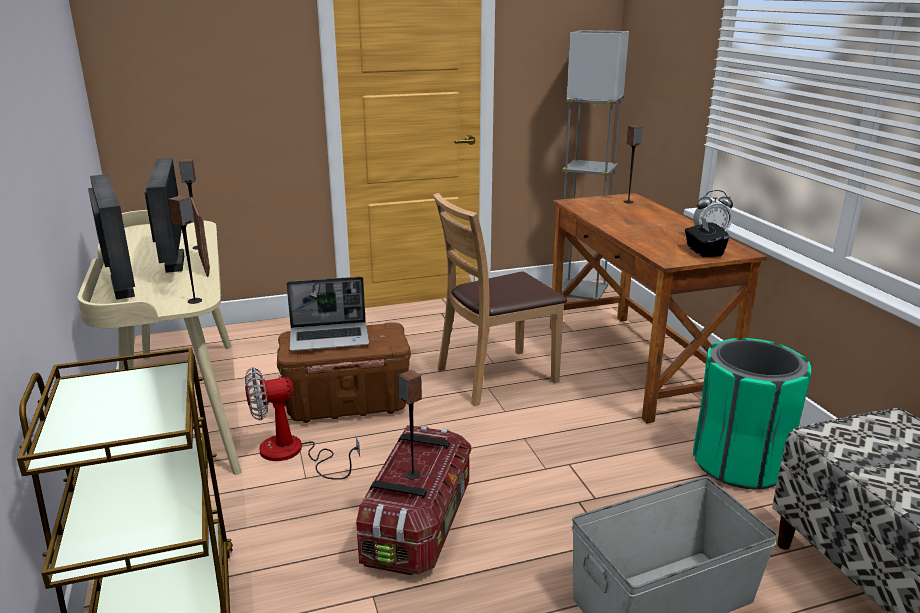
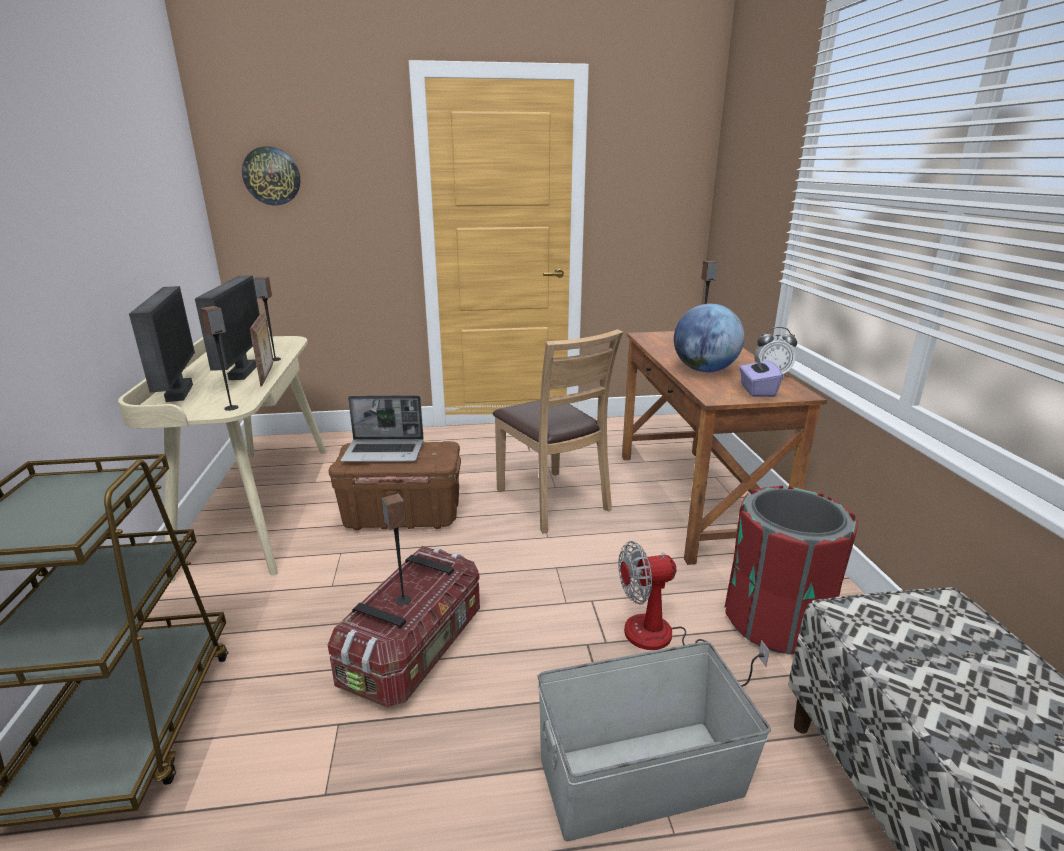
camera: 10 degrees right, 0 degrees up
(161, 45) = (271, 176): none -> wall clock
(293, 454) = (332, 560): fan -> fan (664, 641)
(496, 376) = (552, 501): brown chair -> brown chair turned 105 degrees counterclockwise
(581, 296) = (663, 428): grey floor lamp -> none
(647, 234) = (704, 370): none -> globe
(703, 251) = (757, 391): black tissue box -> purple tissue box
(740, 463) = (776, 621): green trash can -> red trash can

